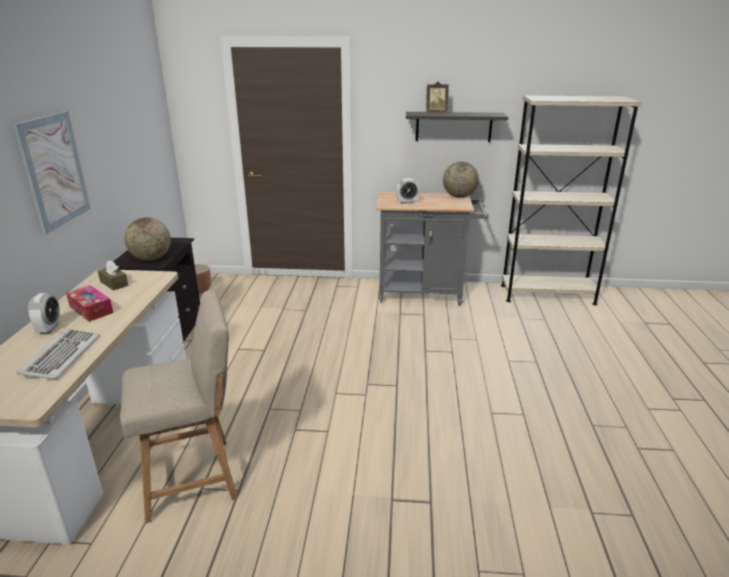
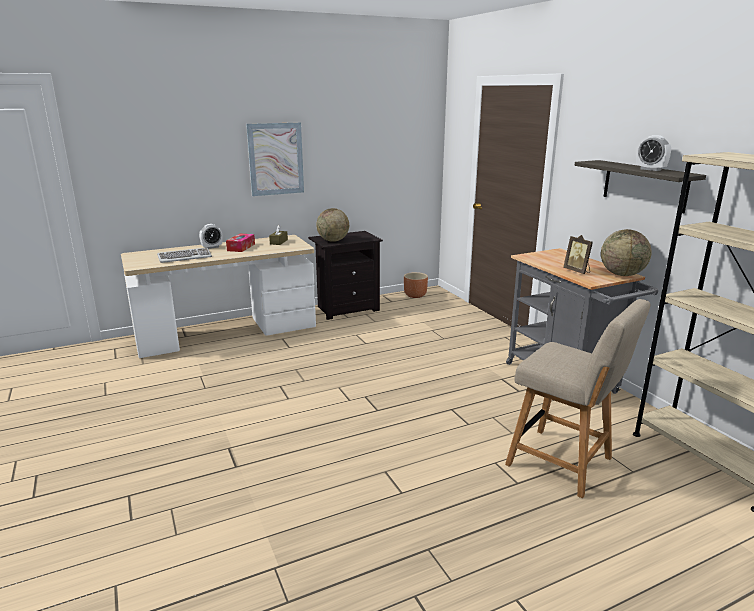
camera: 60 degrees right, 5 degrees down
(195, 477) = (208, 371): beige chair -> beige chair (564, 463)
(407, 202) = (551, 261): alarm clock -> alarm clock (650, 169)
(436, 113) = (614, 164): picture frame -> picture frame (577, 271)

